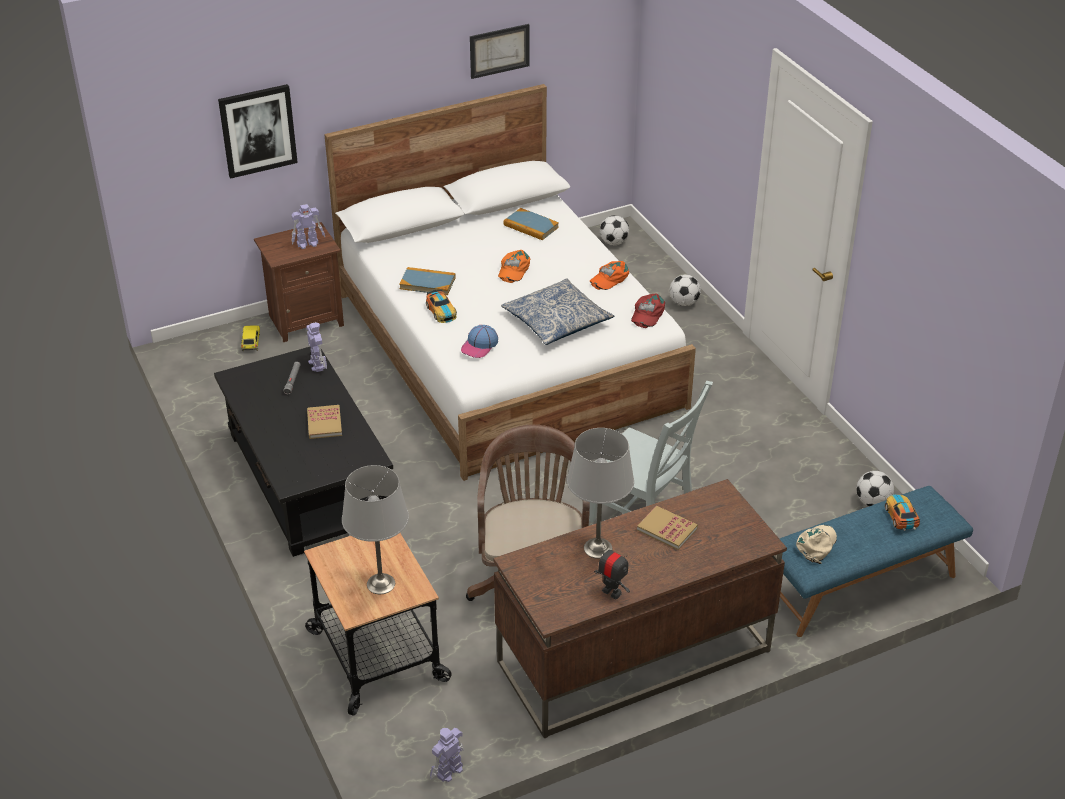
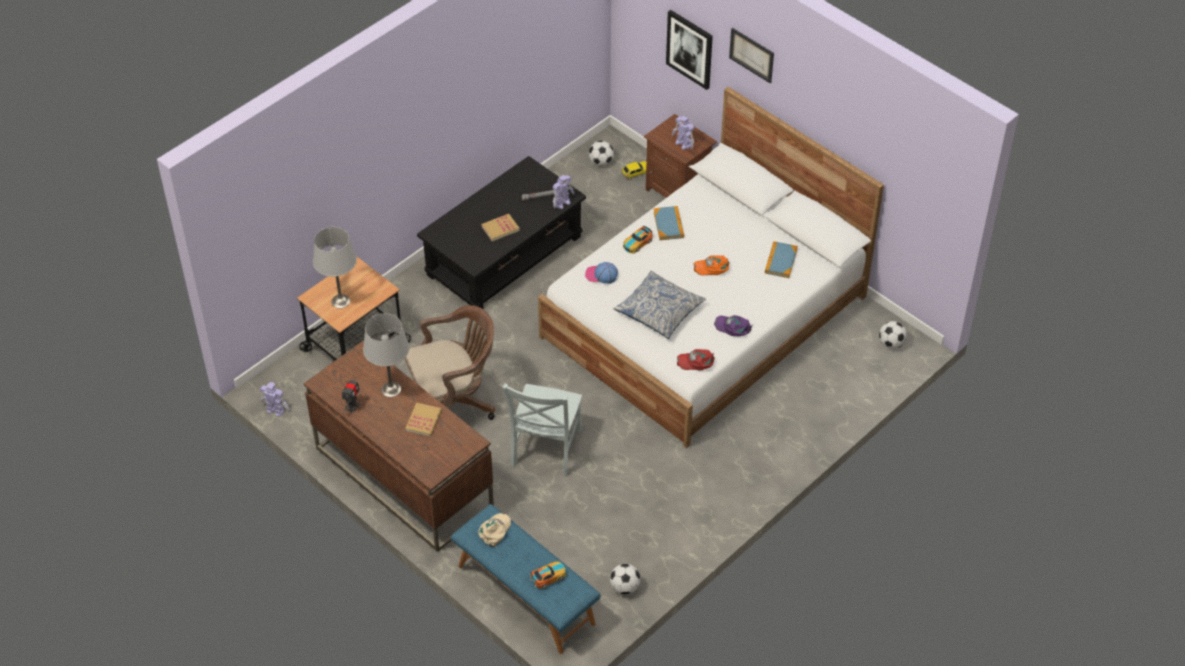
camera: 70 degrees right, 10 degrees up
(499, 50) = (856, 133): picture -> picture (751, 55)
(609, 278) = (733, 327): orange cap -> purple cap
(684, 303) = (828, 411): football -> football (601, 162)
(816, 545) = (495, 530): beige cap -> beige cap turned 75 degrees counterclockwise

